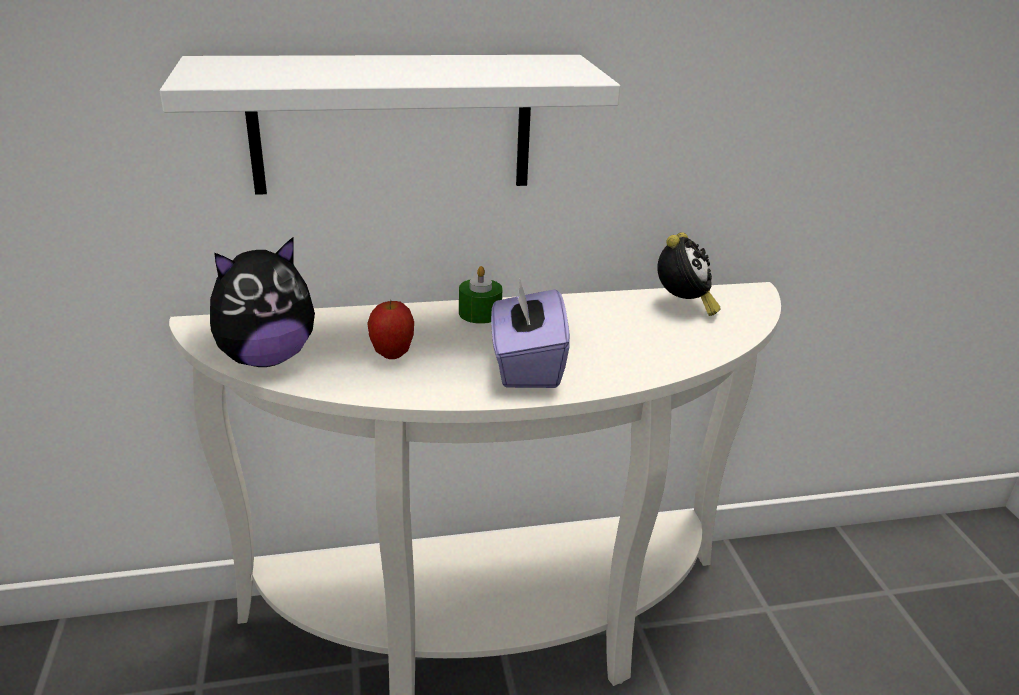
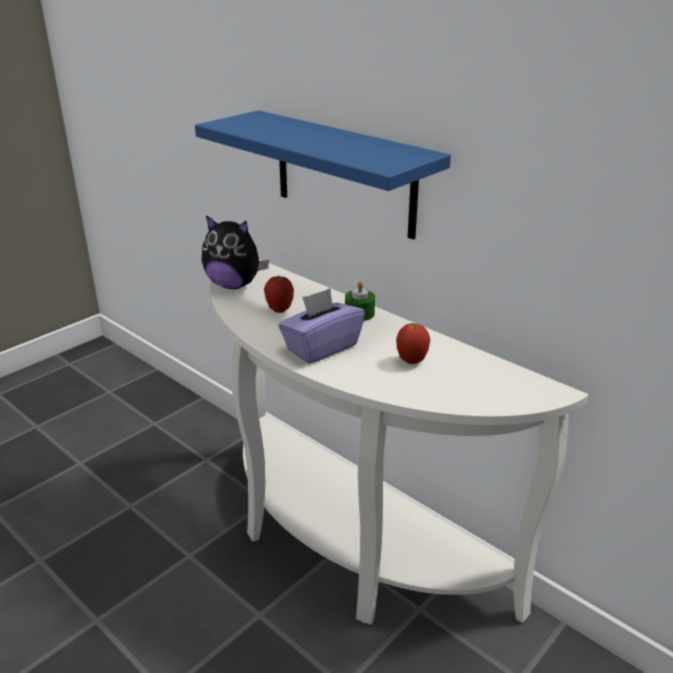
camera: 55 degrees right, 0 degrees up
(392, 124) = (344, 174): white shelf -> blue shelf
(623, 329) = (411, 361): none -> apple
(683, 306) = (481, 371): alarm clock -> none

